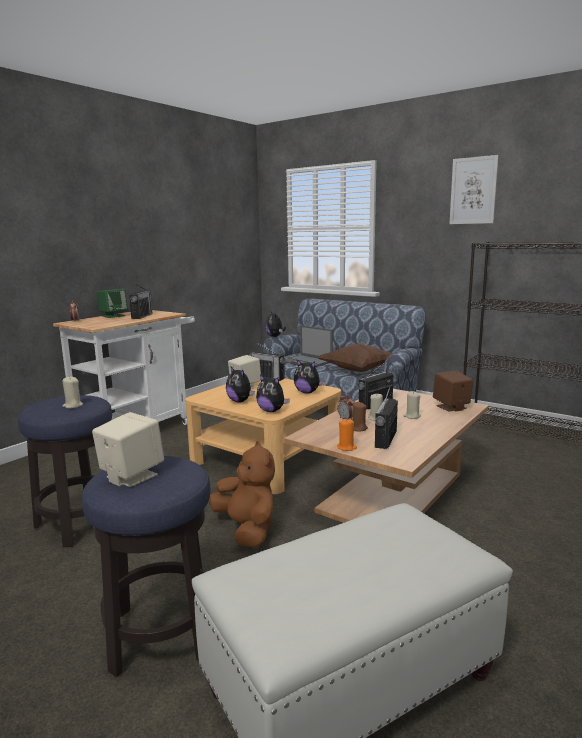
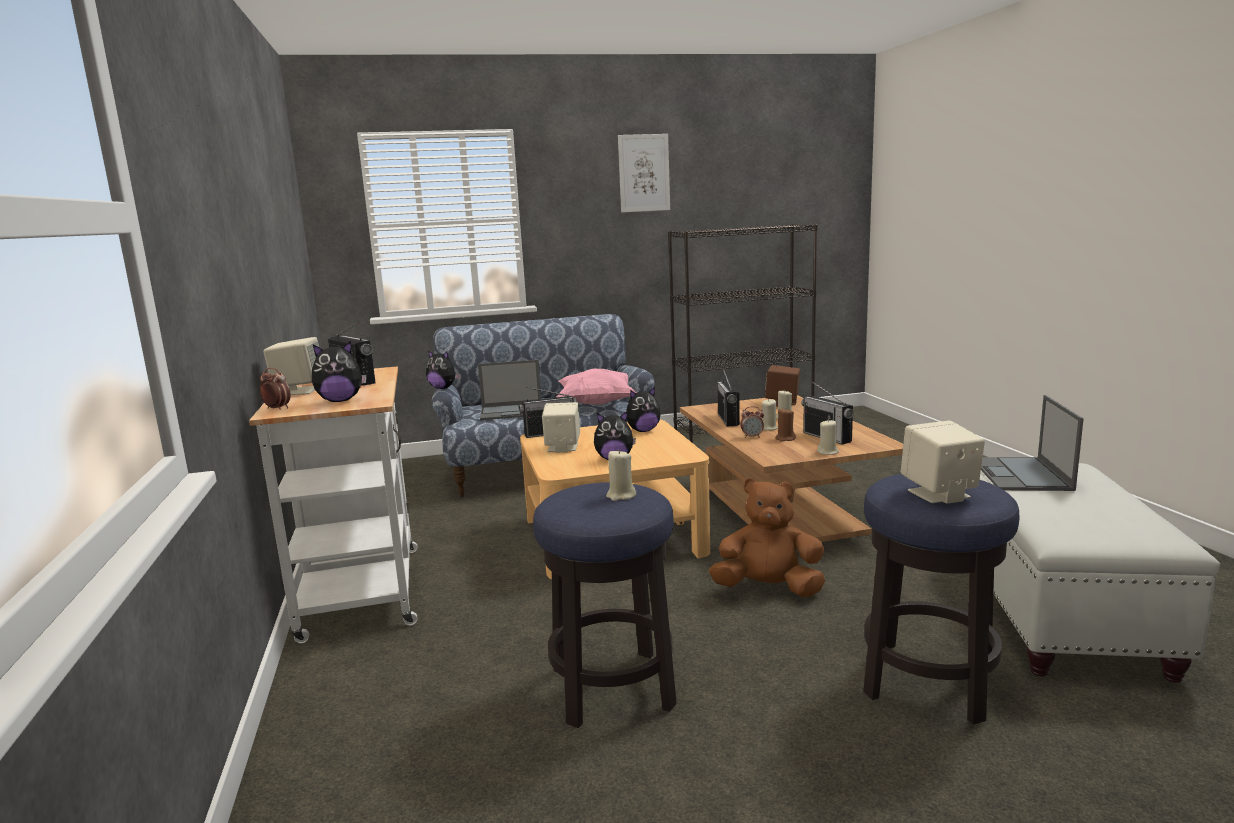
camera: 50 degrees left, 0 degrees up
(113, 316) = (299, 391): green speaker -> beige speaker
(271, 411) = (676, 454): plush toy -> plush toy (340, 401)
(346, 447) = (828, 452): orange candle -> beige candle
(358, 370) = (596, 404): brown pillow -> pink pillow
(395, 531) = (1021, 475): none -> laptop

